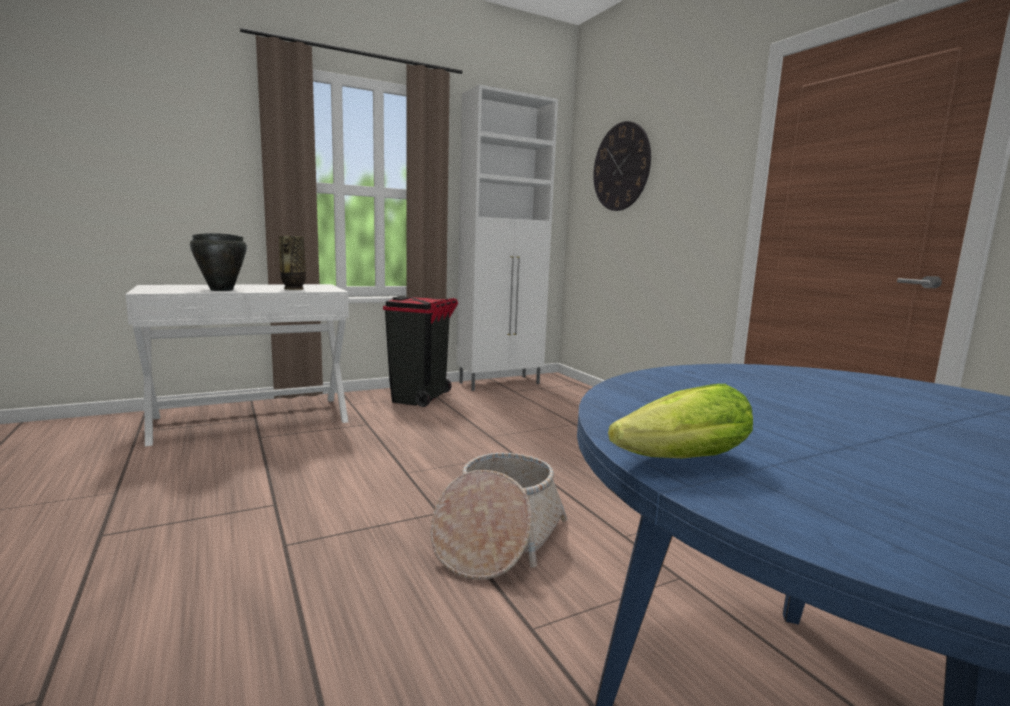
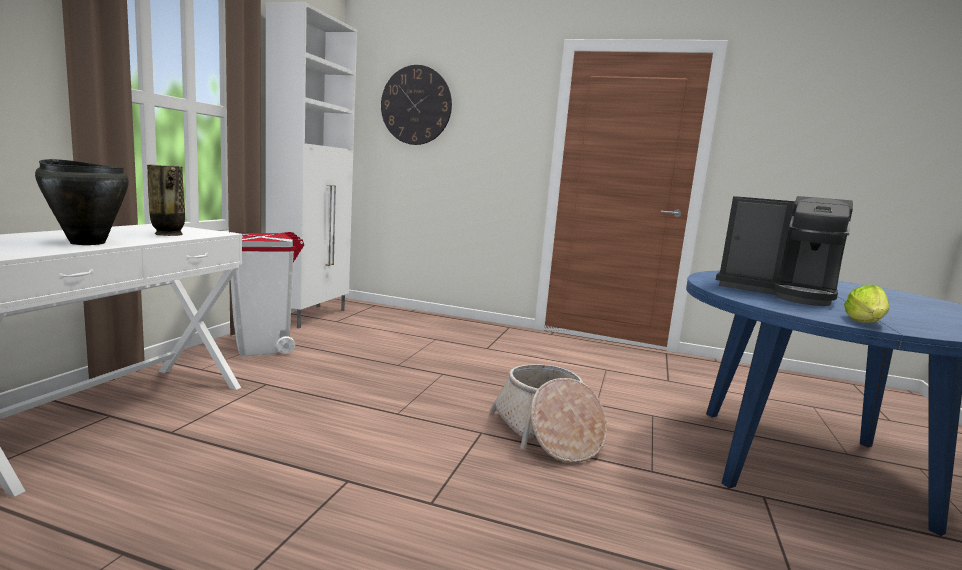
camera: 45 degrees left, 0 degrees up
(420, 398) = (263, 346): black trash can -> white trash can
(758, 401) = (777, 292): none -> coffee machine

